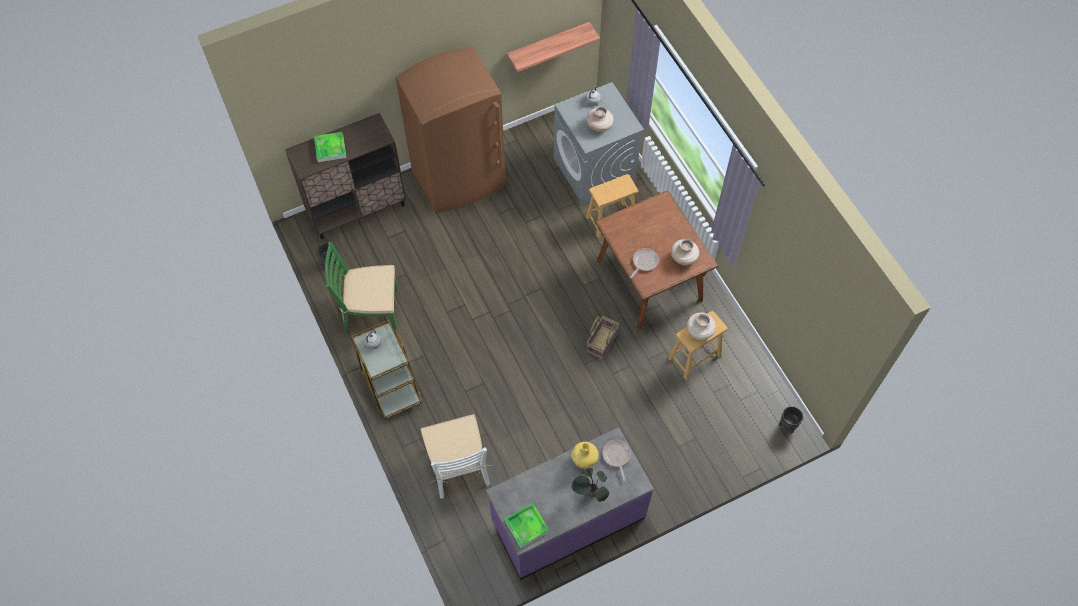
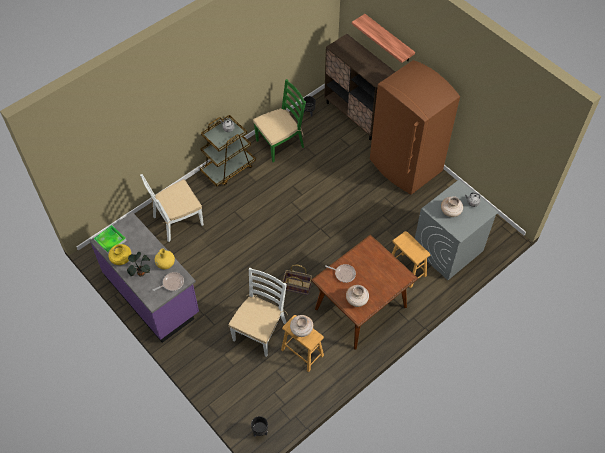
camera: 75 degrees right, 5 degrees down
(330, 148) = (356, 55): tray -> none
(370, 310) = (280, 143): green chair -> green chair turned 75 degrees clockwise
(548, 45) = (506, 156): shelf -> shelf (388, 39)
(562, 515) = (121, 259): none -> yellow vase
(654, 398) = (260, 331): none -> white chair

